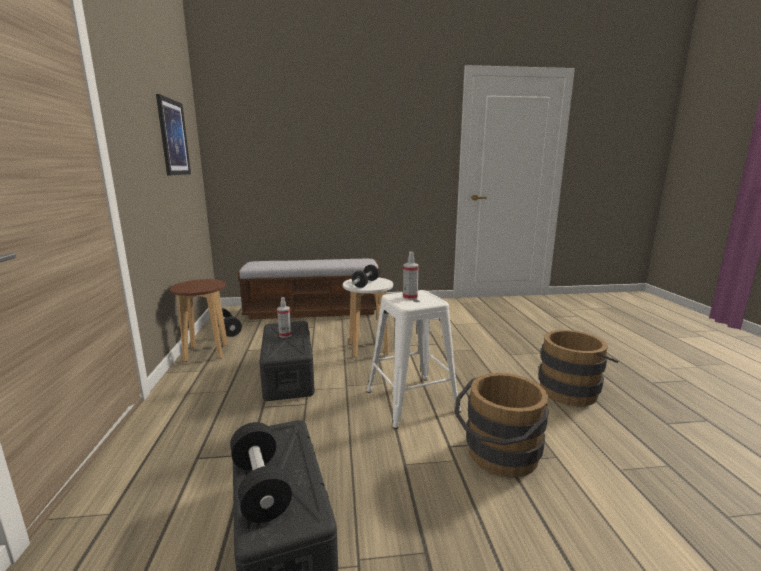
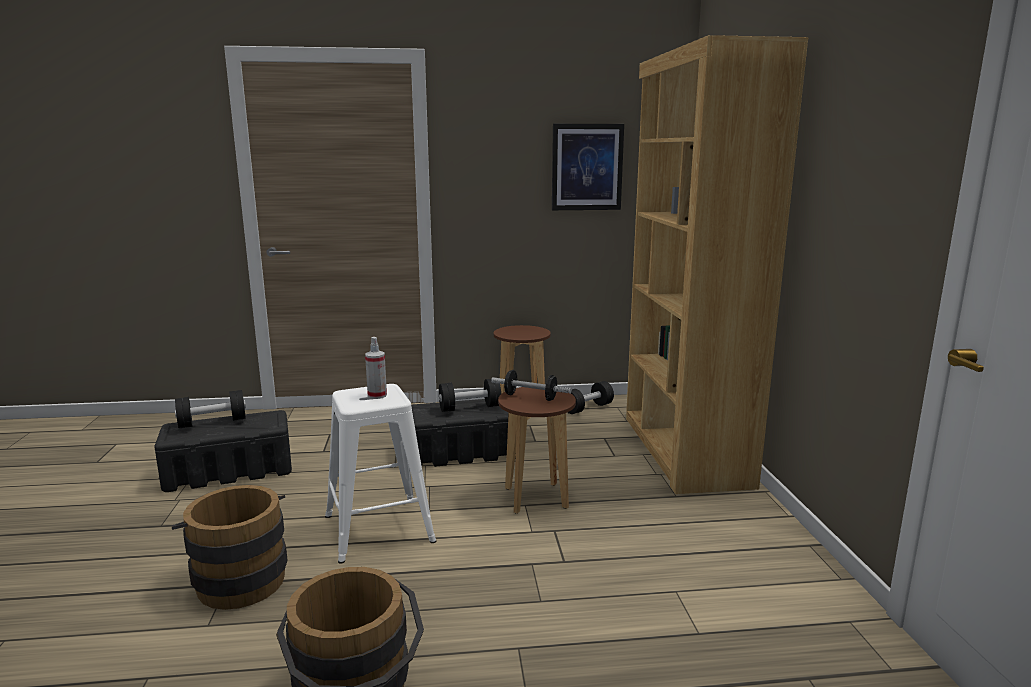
camera: 90 degrees right, 0 degrees up
(285, 335) = (470, 408): spray bottle -> black dumbbell
(313, 311) = (683, 450): bench -> brown bookcase
(368, 349) = (536, 498): white stool -> brown stool

